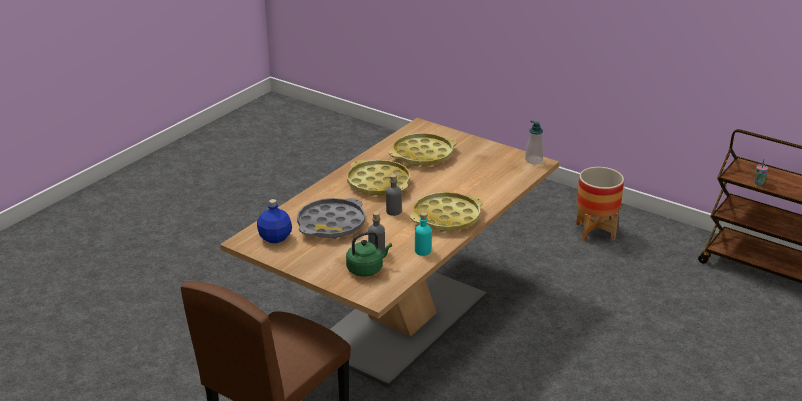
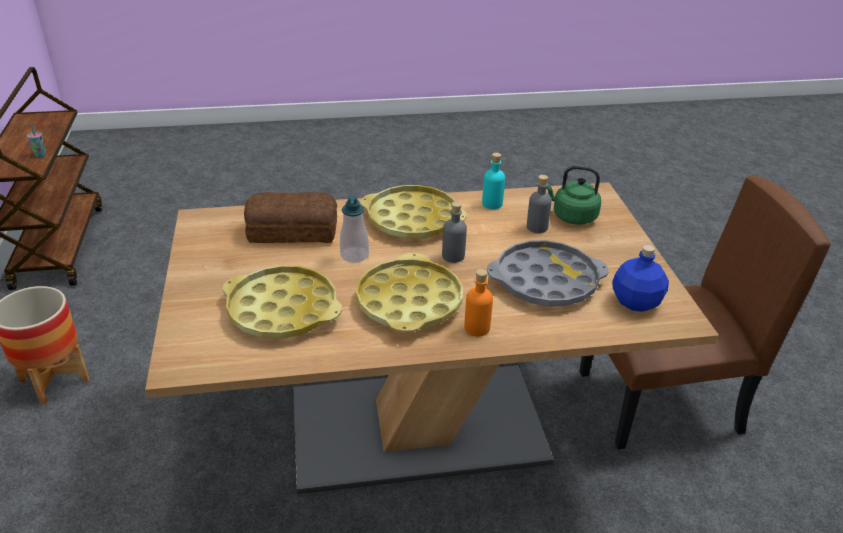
camera: 135 degrees left, 5 degrees up
(334, 189) = (477, 328): none -> orange bottle
(489, 181) = (291, 230): none -> bread
(533, 160) = (196, 224): soap dispenser -> soap dispenser (354, 255)

